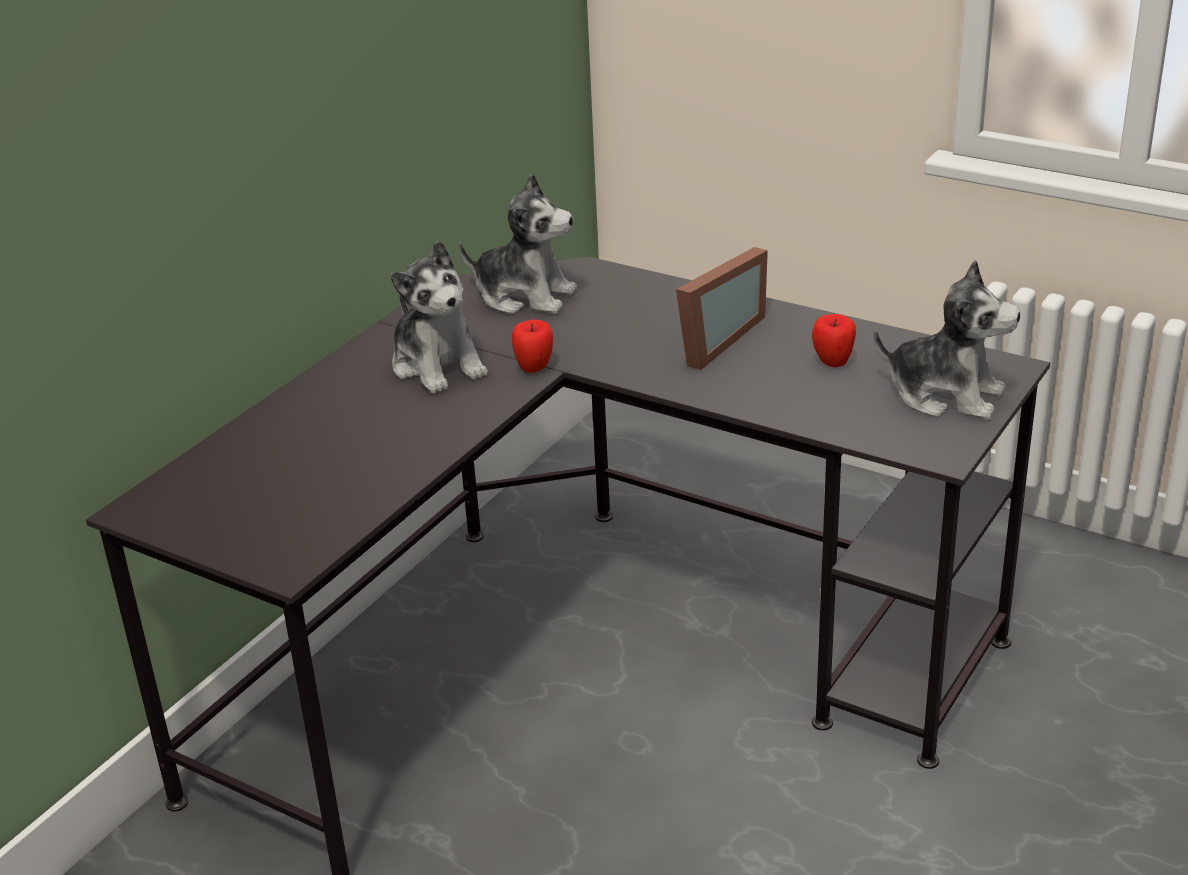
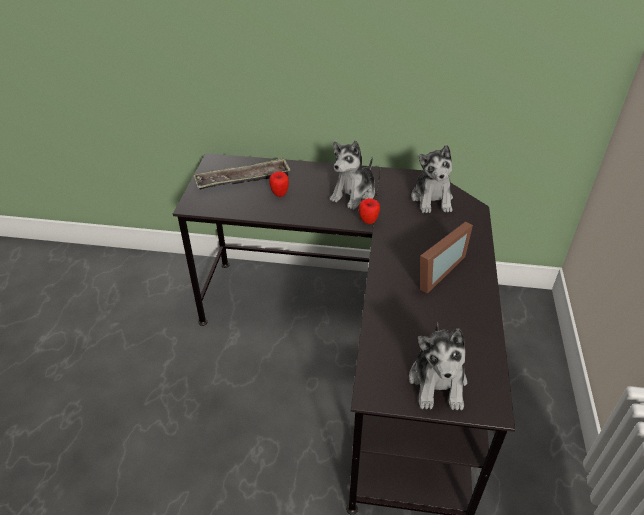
camera: 65 degrees right, 10 degrees up
(255, 482) = (243, 179): none -> tray
(711, 340) = (434, 271): picture frame -> picture frame turned 60 degrees counterclockwise
(833, 364) = (442, 324): apple -> apple (279, 194)

